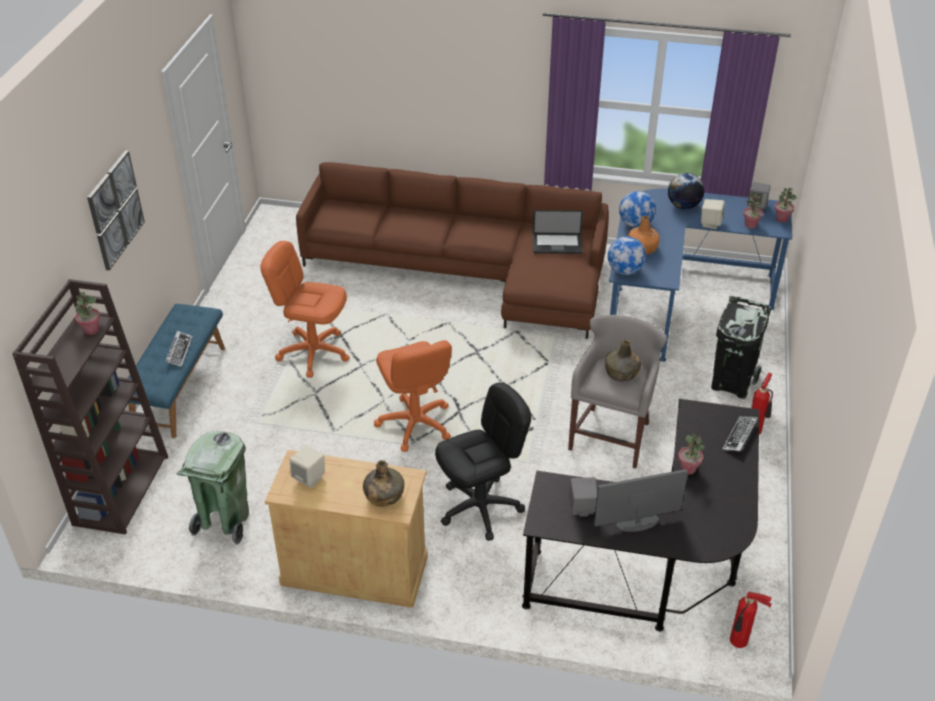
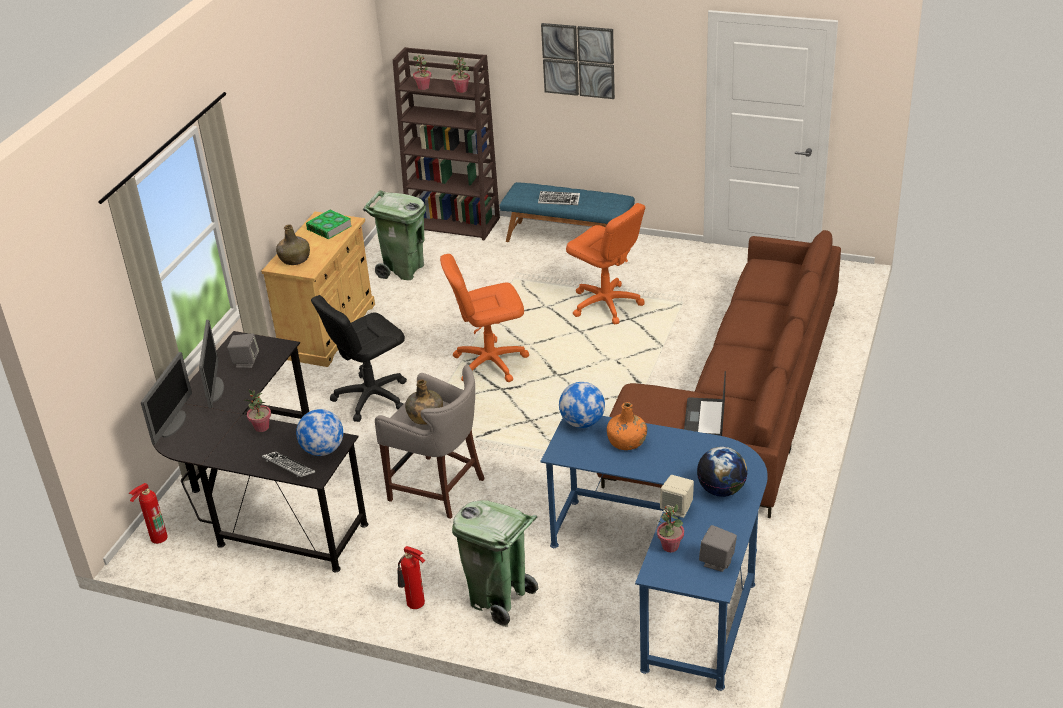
camera: 100 degrees right, 5 degrees down
(309, 478) = (329, 228): beige speaker -> book
(313, 352) = (606, 304): orange office chair -> orange office chair turned 105 degrees clockwise
(480, 508) = (371, 397): black office chair -> black office chair turned 75 degrees clockwise
(635, 224) = (680, 442): globe -> globe (323, 450)
(703, 543) = (173, 424): none -> monitor
(731, 383) = (499, 599): black trash can -> green trash can
(781, 219) = (683, 581): potted plant -> potted plant (423, 87)

